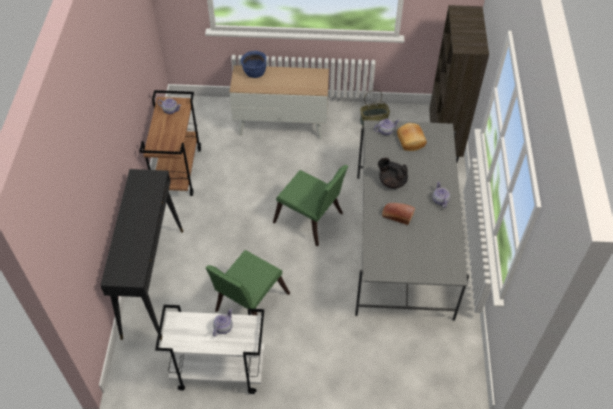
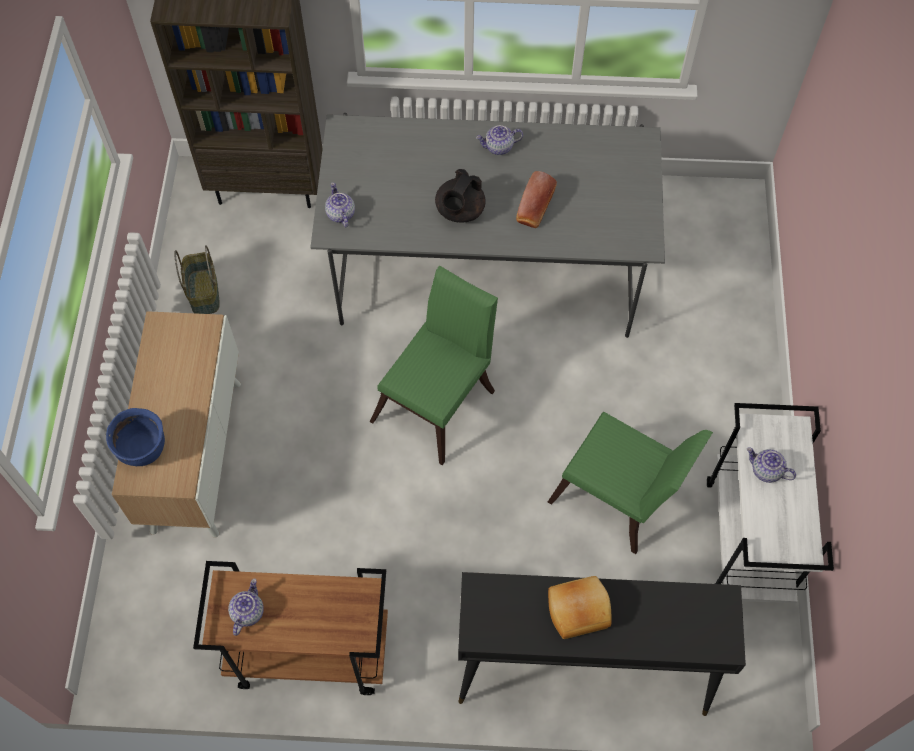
camera: 90 degrees left, 10 degrees up
(411, 141) = (366, 177): bread -> bread (577, 609)

